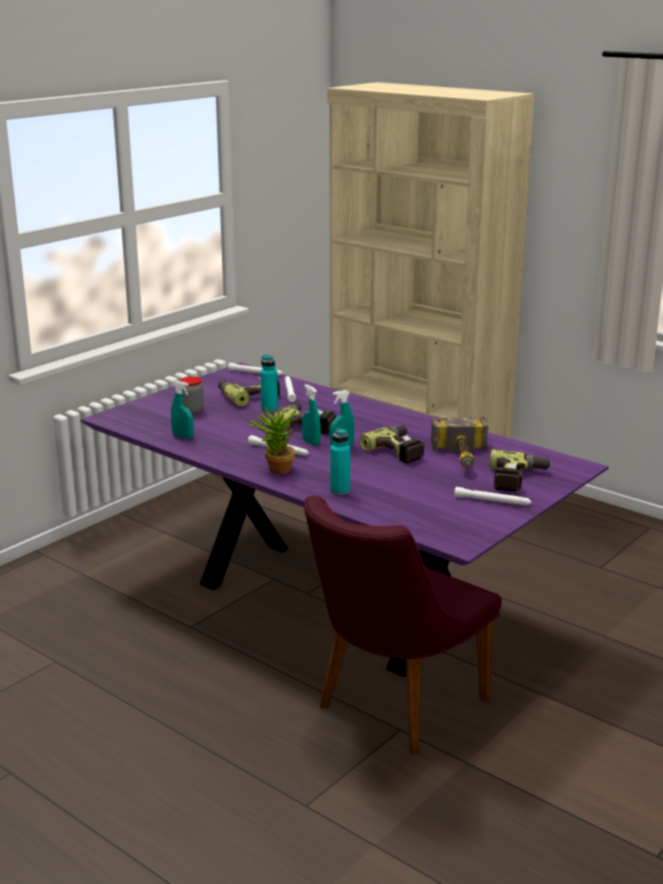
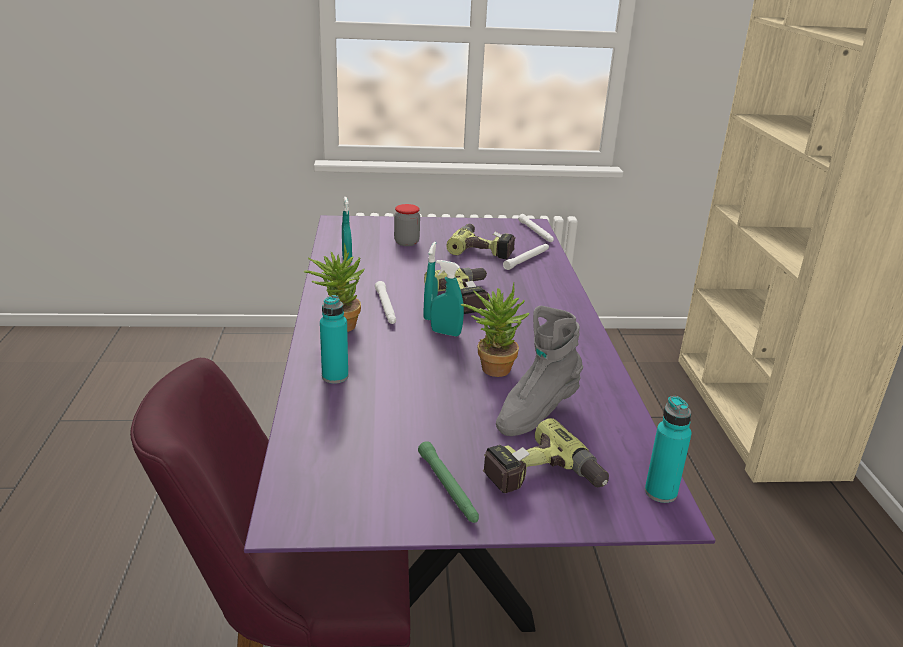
camera: 45 degrees right, 5 degrees up
(269, 409) = (470, 267): turquoise bottle -> turquoise bottle (660, 492)
(400, 450) = (492, 366): power drill -> potted plant
(462, 458) = (535, 412): hammer -> grey boot
(492, 501) = (448, 488): white flashlight -> green flashlight

